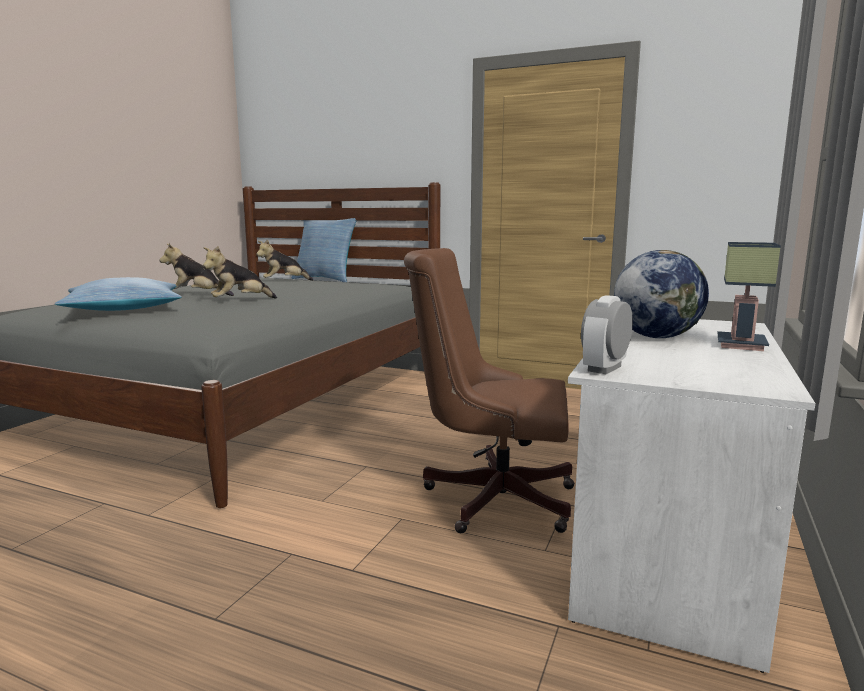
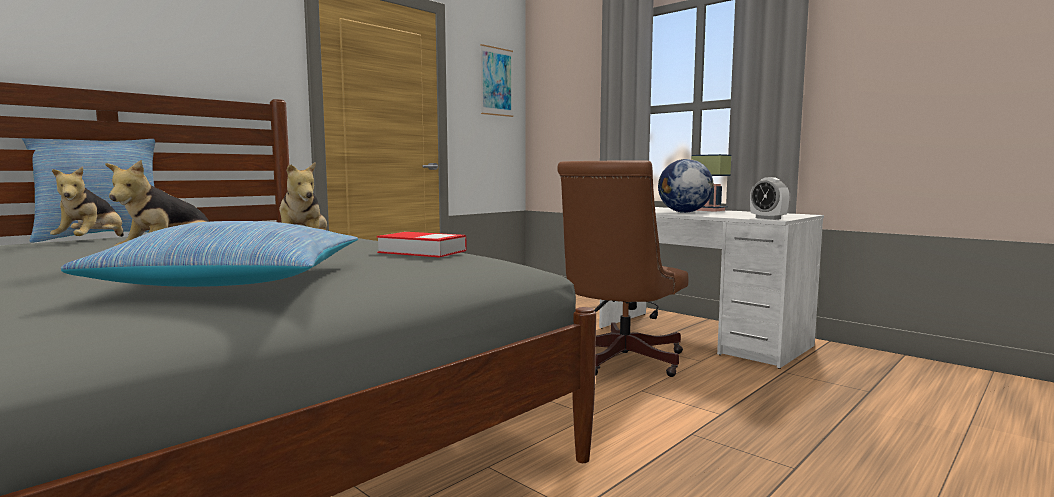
camera: 70 degrees left, 5 degrees down
(238, 314) = (422, 252): none -> book
(727, 122) = (496, 81): none -> picture

